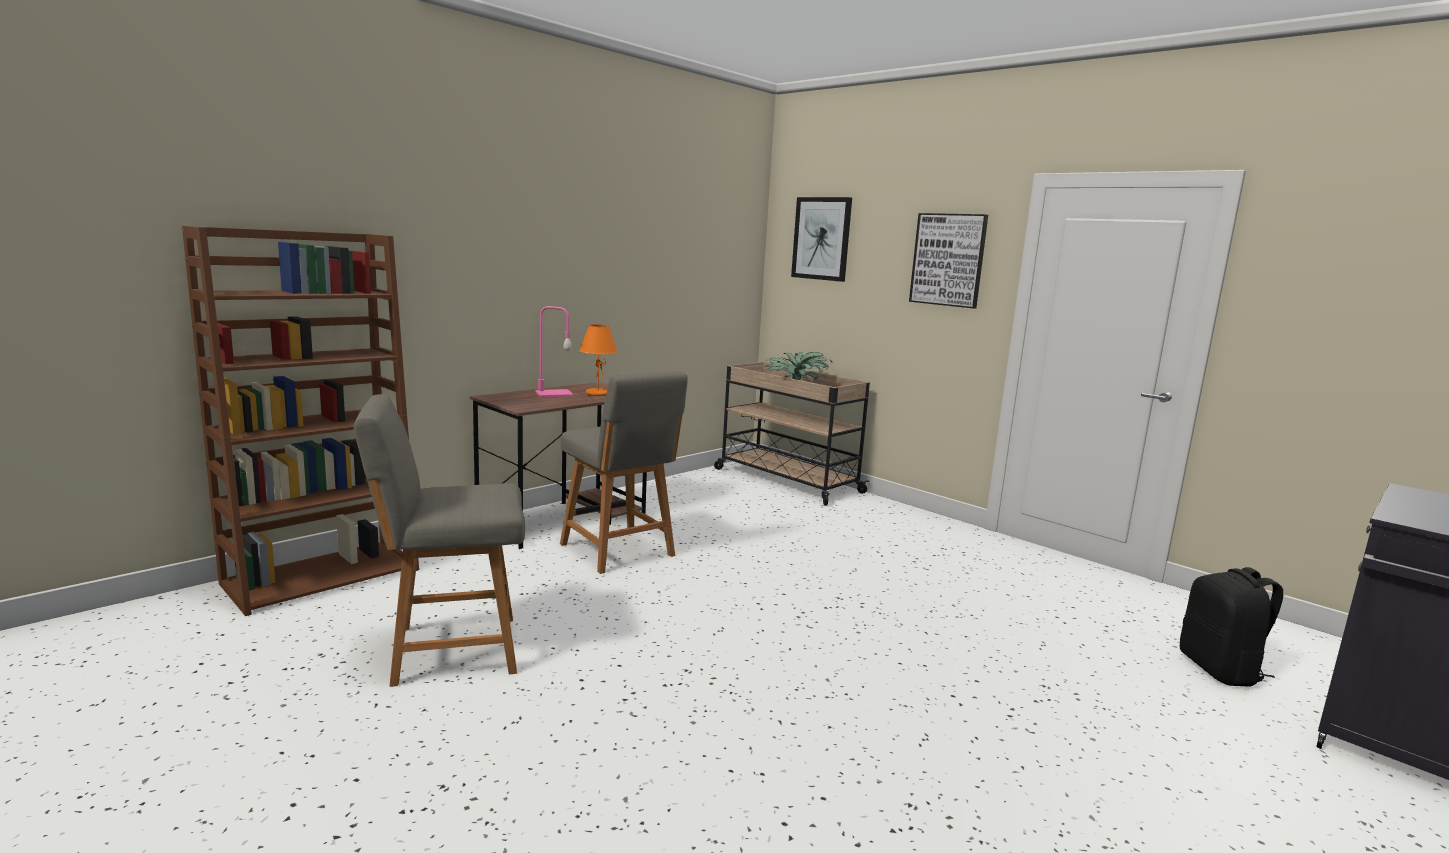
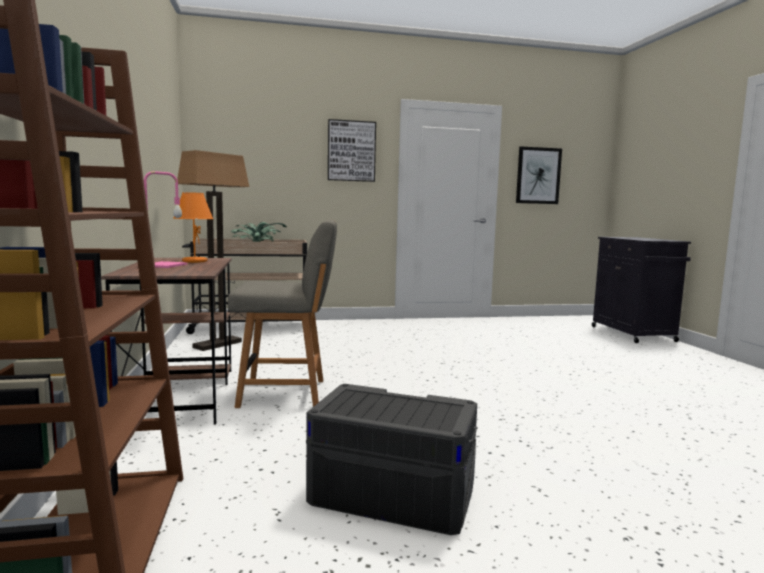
camera: 55 degrees left, 5 degrees down
(449, 650) = (391, 494): grey chair -> grey storage box
(705, 488) = (217, 345): none -> floor lamp
(821, 238) = (242, 135): picture -> picture (538, 175)
(1221, 670) = (573, 334): black backpack -> none

